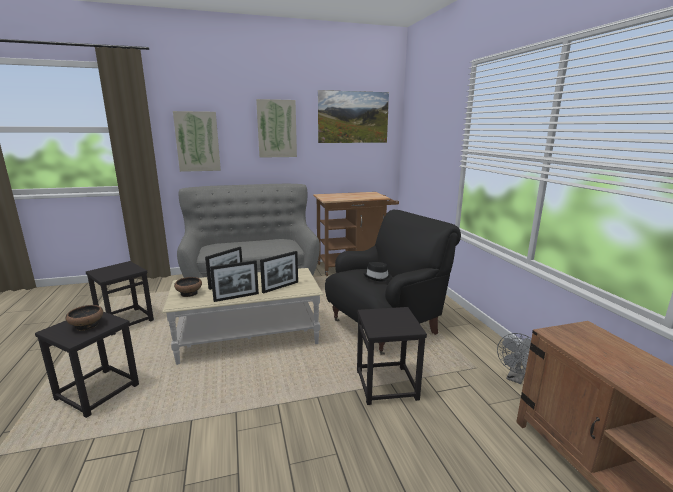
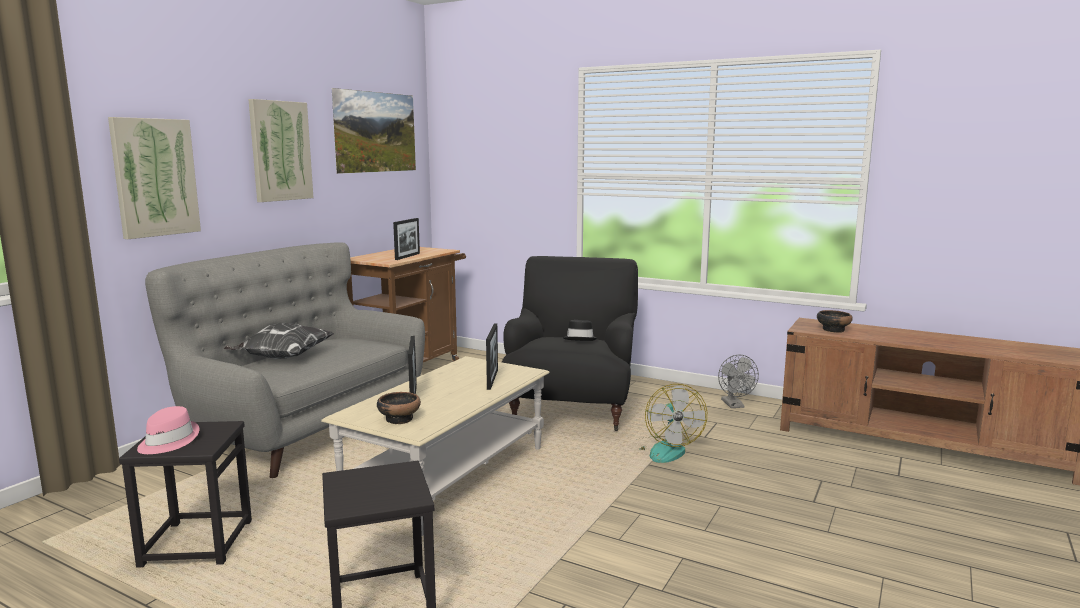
camera: 45 degrees left, 5 degrees down
(87, 325) = (380, 484): bowl -> bowl (833, 330)
(109, 270) = (168, 441): none -> pink hat
(236, 297) = (471, 402): picture frame -> picture frame (407, 256)
(242, 243) = (282, 358): none -> pillow
(387, 385) = (664, 449): black stool -> fan

